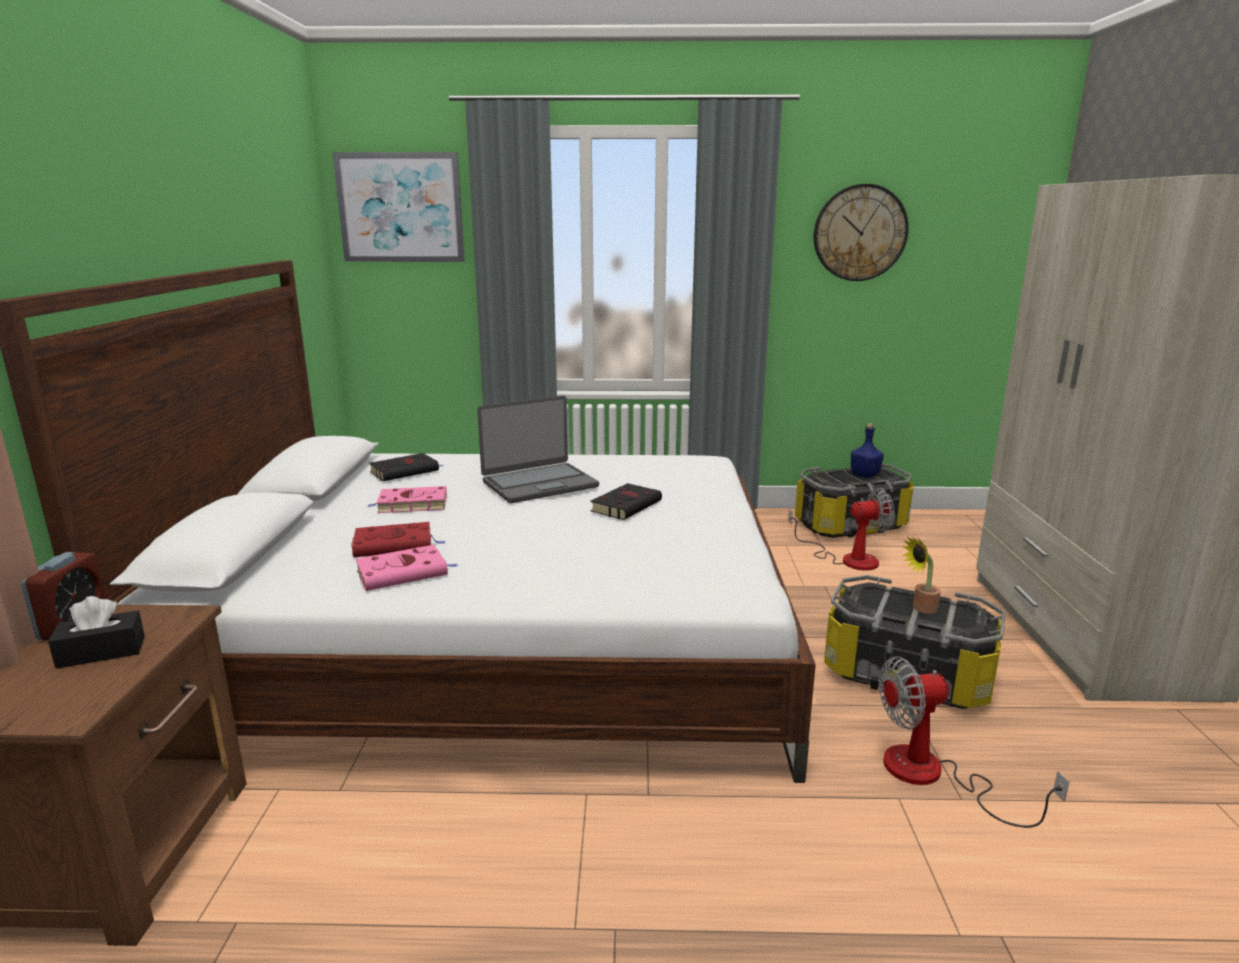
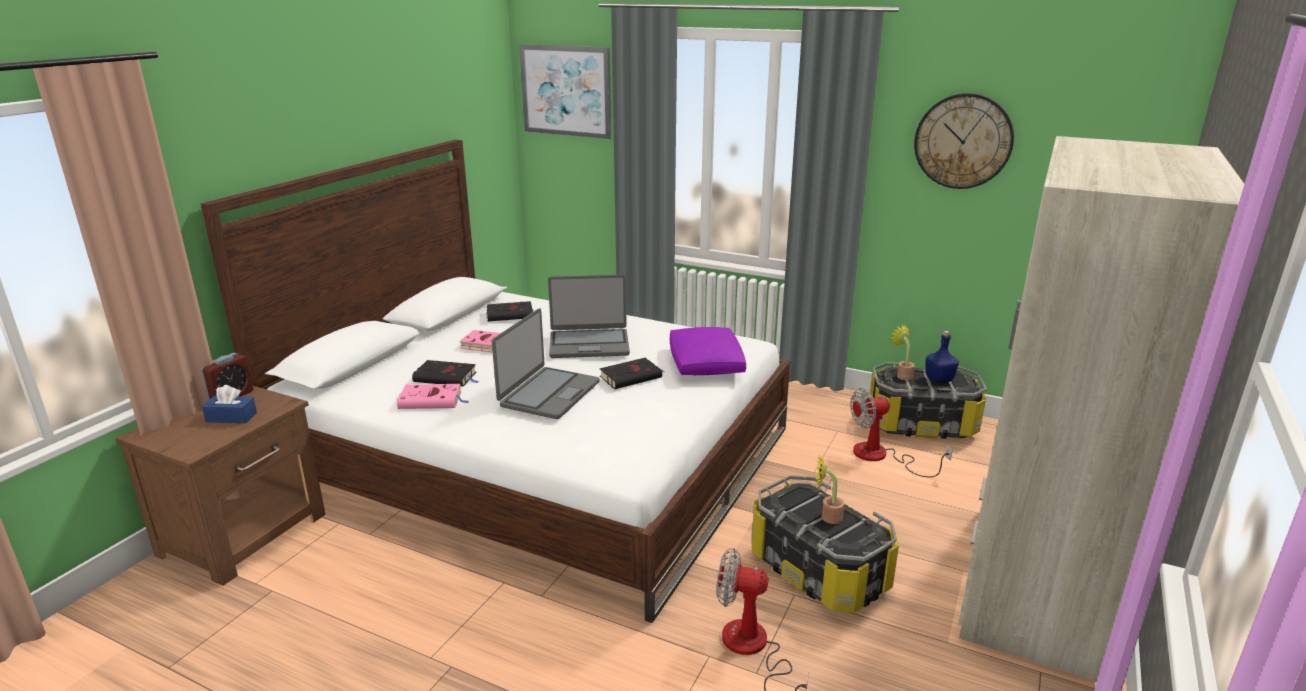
camera: 25 degrees right, 5 degrees up
(101, 652) = (231, 417): black tissue box -> blue tissue box
(396, 545) = (447, 377): red book -> black book
(555, 537) = (548, 394): none -> laptop
(689, 482) = (706, 364): none -> purple pillow
(831, 477) = (902, 375): none -> potted plant
(847, 559) = (881, 456): fan -> fan turned 150 degrees clockwise

